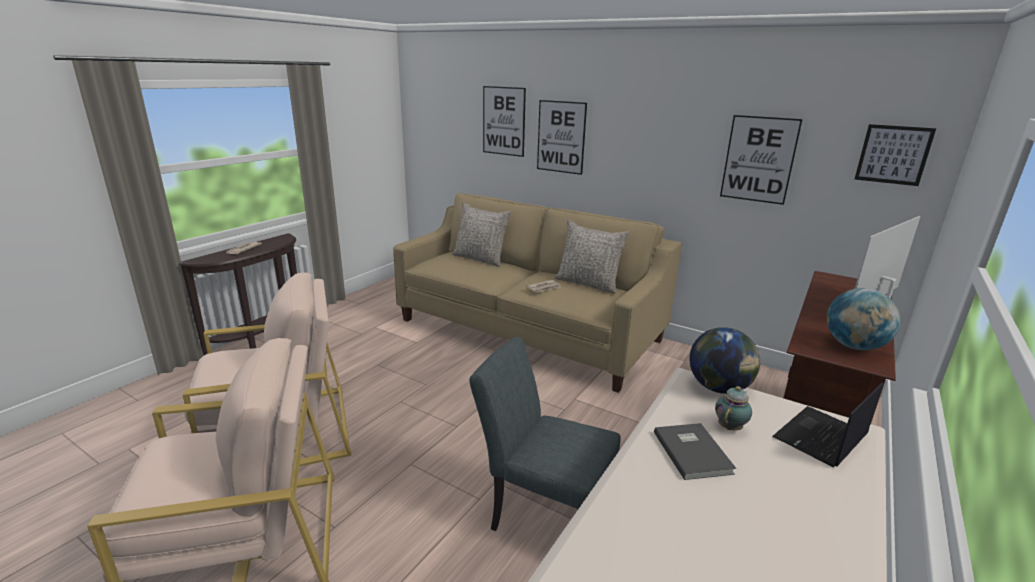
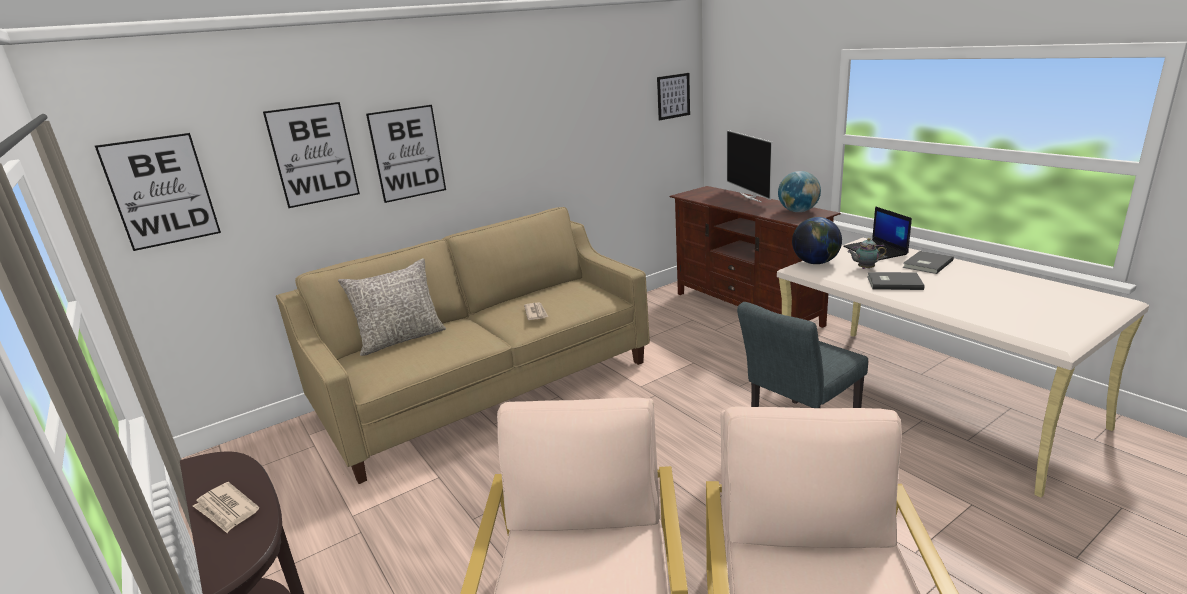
camera: 65 degrees left, 0 degrees up
(588, 283) = (543, 292): grey pillow -> none
(730, 427) = (864, 268): teapot -> teapot turned 60 degrees counterclockwise
(759, 159) = (600, 123): picture -> picture (161, 191)
(807, 488) = (926, 264): none -> grey book

